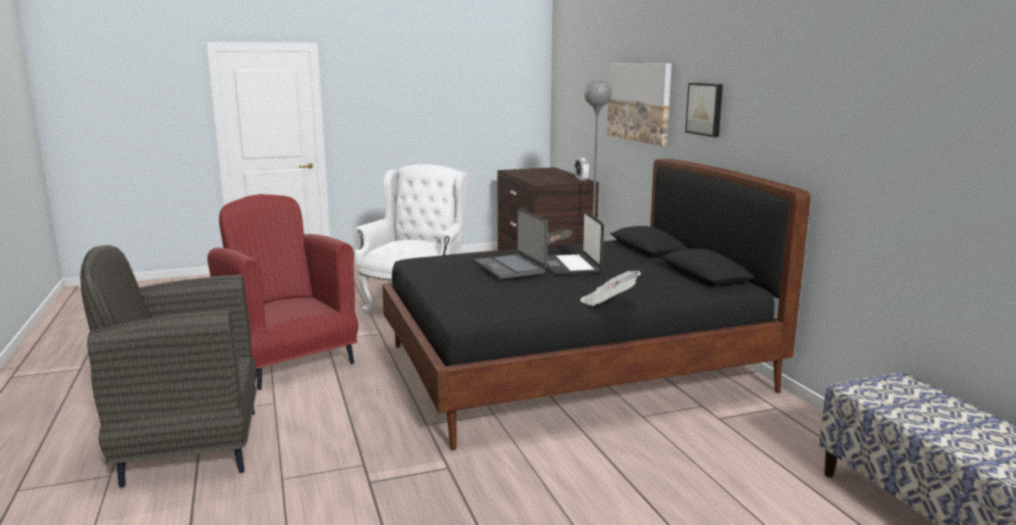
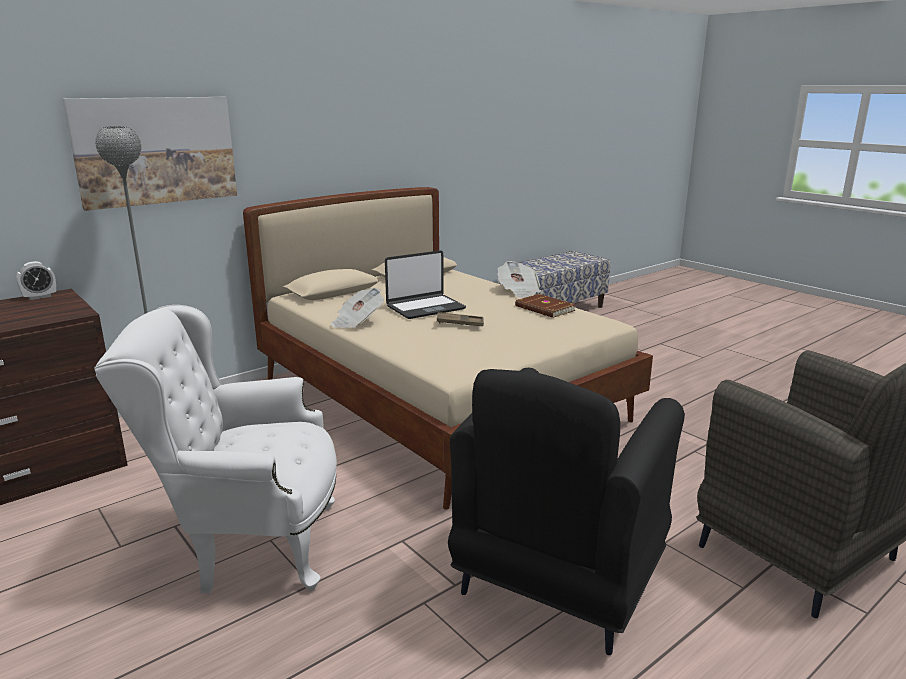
camera: 110 degrees left, 5 degrees up
(289, 362) = (557, 585): red armchair -> black armchair
(510, 268) = (460, 323): laptop -> brown tray
(532, 301) = (544, 309): none -> brown book
(572, 369) = (440, 401): black bed -> beige bed
(705, 109) = (296, 143): picture -> none

